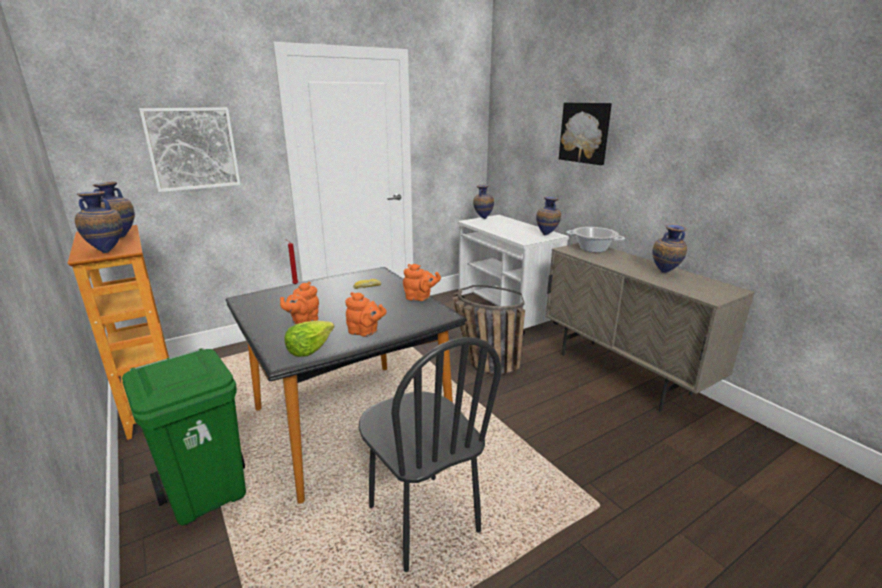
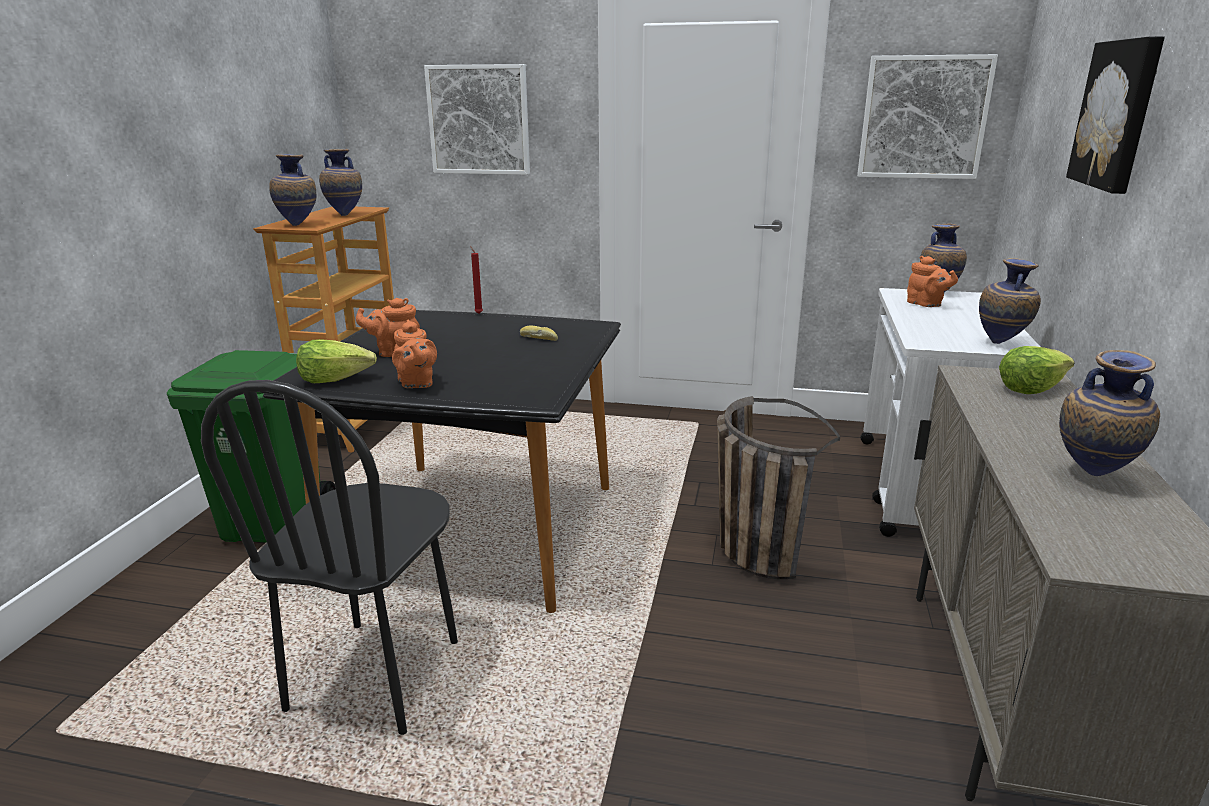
camera: 45 degrees right, 0 degrees up
(420, 298) = (563, 370): orange teapot -> orange teapot (926, 304)
(454, 133) = (923, 117): none -> picture
(593, 249) = (1030, 388): cooking pot -> lettuce

